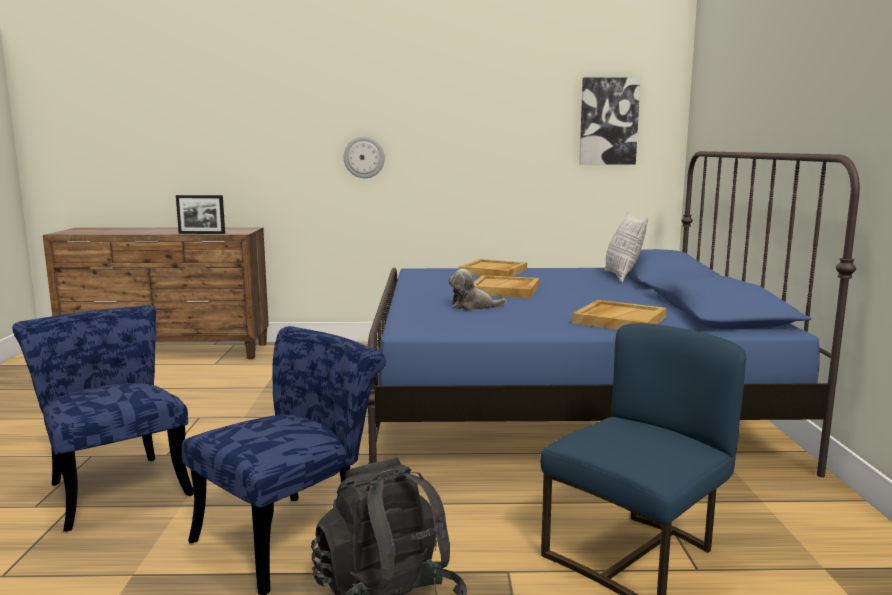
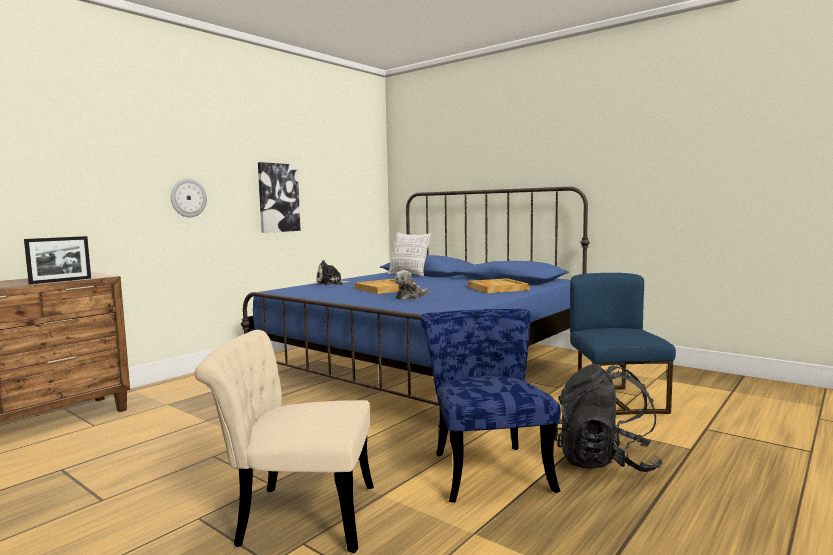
camera: 50 degrees left, 5 degrees down
(115, 486) = (295, 516): blue chair -> beige chair
(493, 272) = (331, 283): beige tray -> plush toy
(608, 121) = (350, 173): picture -> picture (278, 197)

